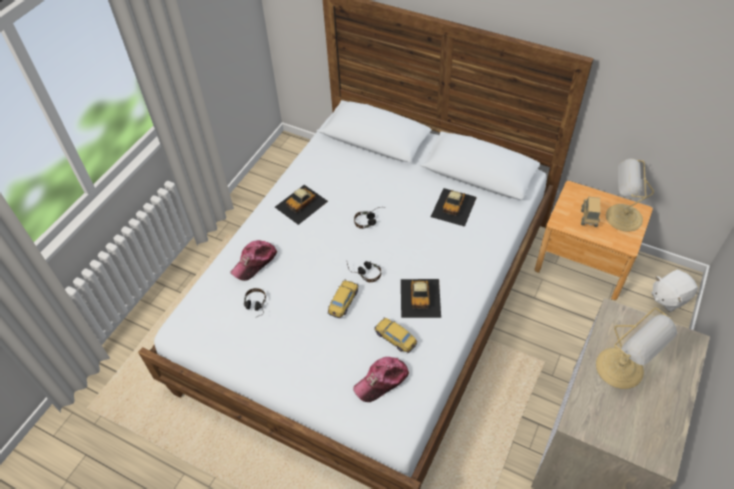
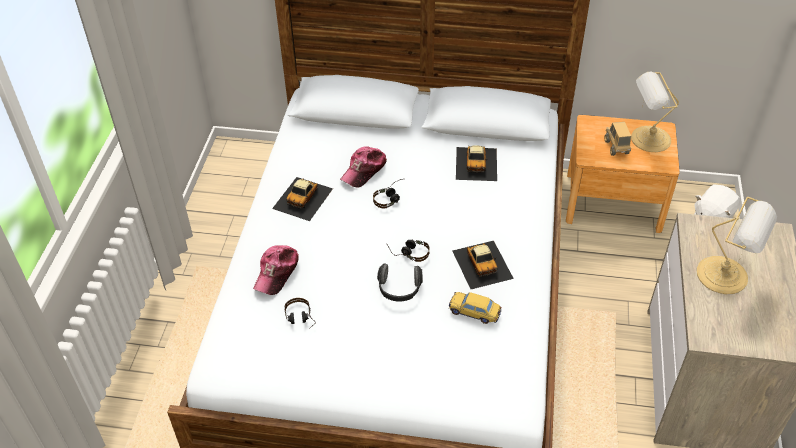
camera: 20 degrees left, 5 degrees down
(343, 302) = (399, 290): toy car -> headphones
(382, 381) = (479, 359): cap -> cap (364, 170)

